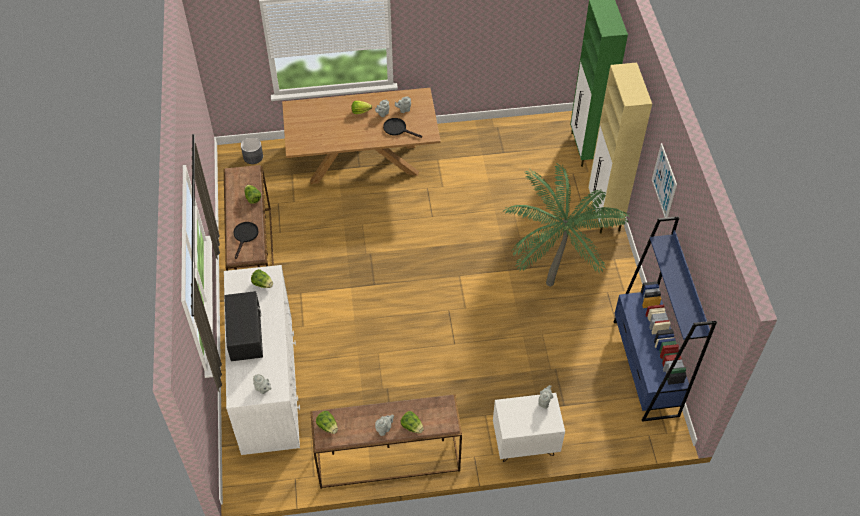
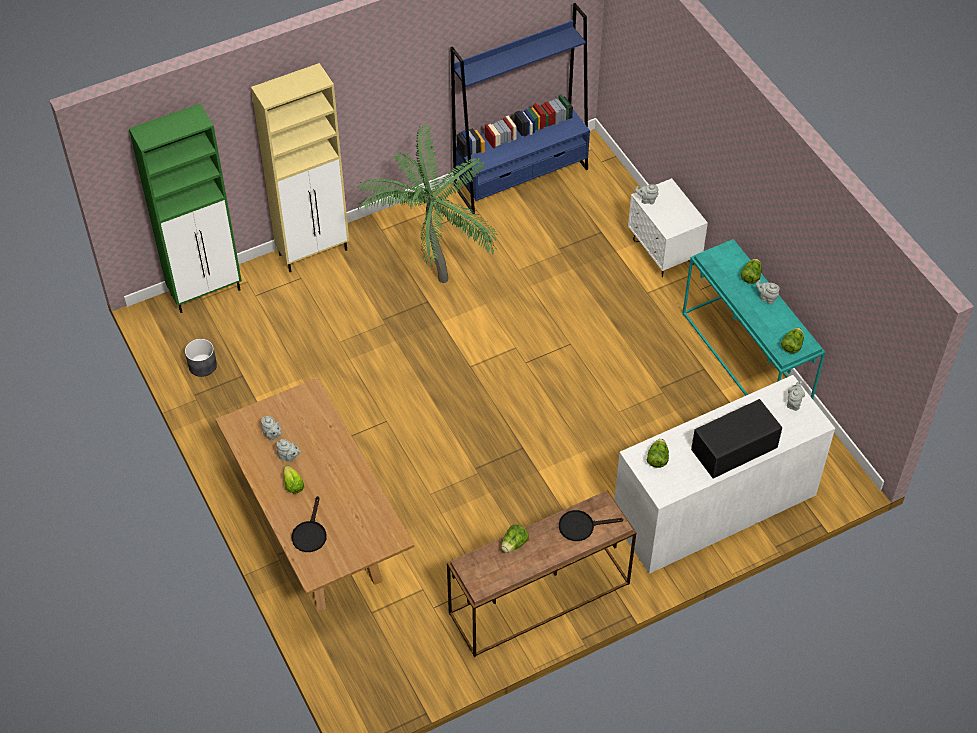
camera: 110 degrees left, 0 degrees up
(253, 156) = (356, 678): grey planter -> grey planter (202, 365)
(387, 461) = (746, 360): brown console table -> turquoise console table
(398, 129) = (313, 430): black frying pan -> black frying pan (310, 533)
(664, 182) = (389, 78): picture -> none

